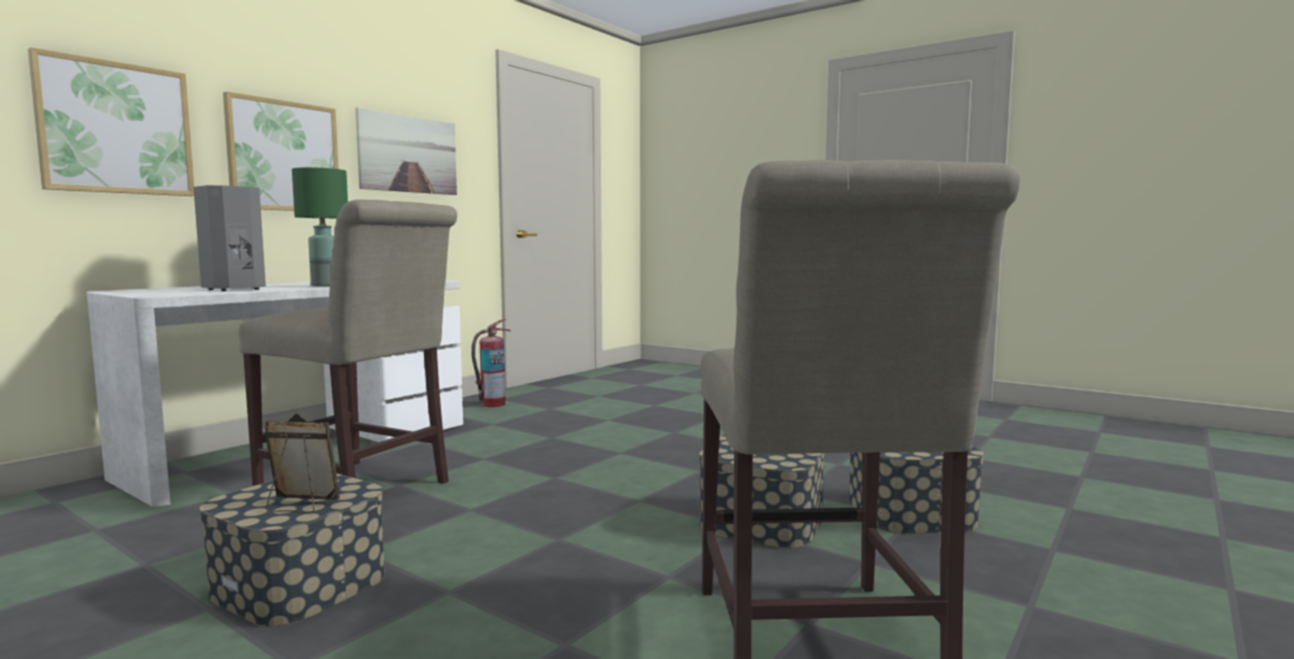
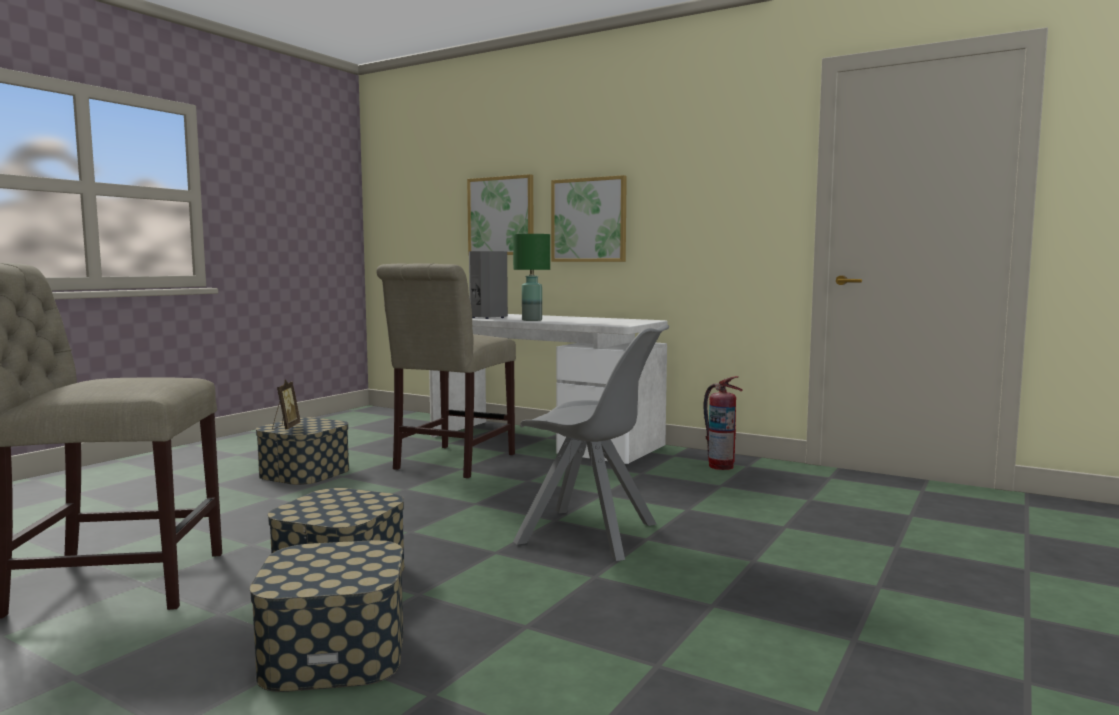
camera: 85 degrees right, 0 degrees up
(408, 154) = (695, 202): picture -> none
(662, 444) = (591, 535): none -> grey chair

